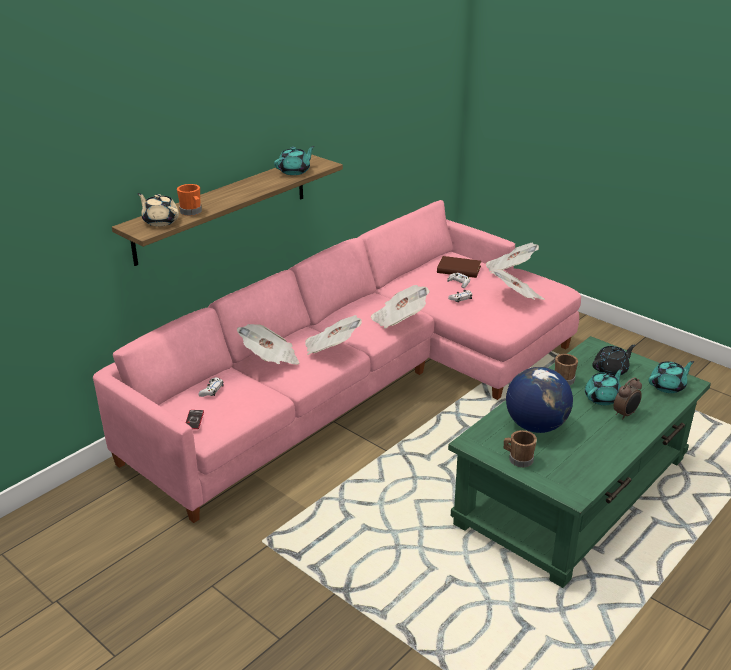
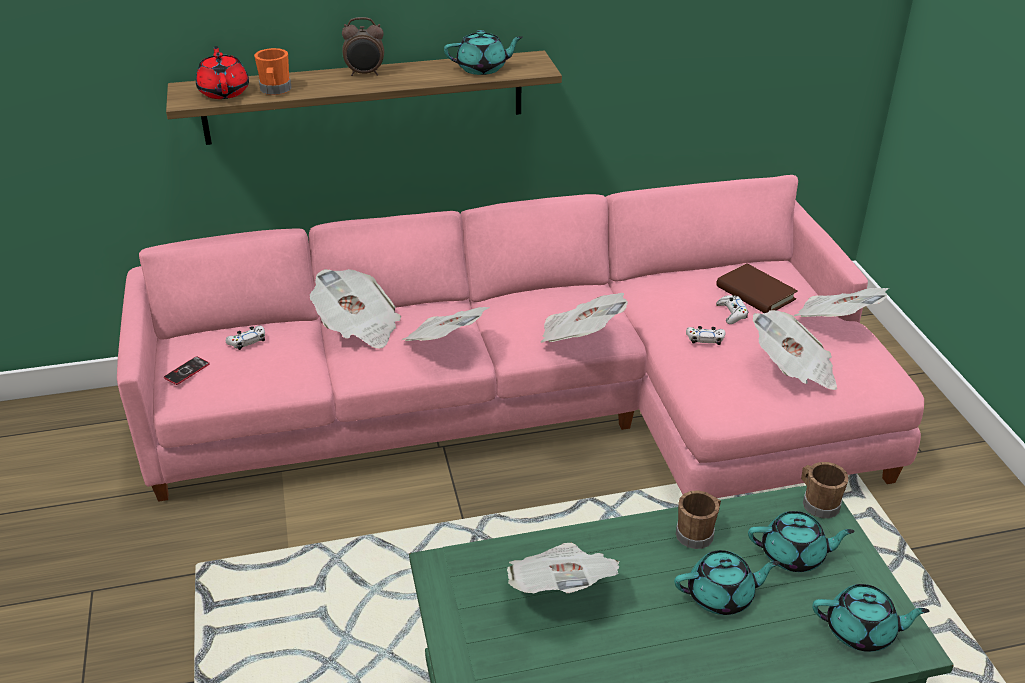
camera: 35 degrees right, 5 degrees up
(160, 221) = (224, 91): beige teapot -> red teapot
(518, 459) = (471, 628): brown mug -> brown mug (817, 503)
(535, 425) = (561, 589): globe -> newspaper
(611, 370) = (794, 555): black teapot -> turquoise teapot
(625, 414) = (725, 643): alarm clock -> alarm clock (365, 74)

